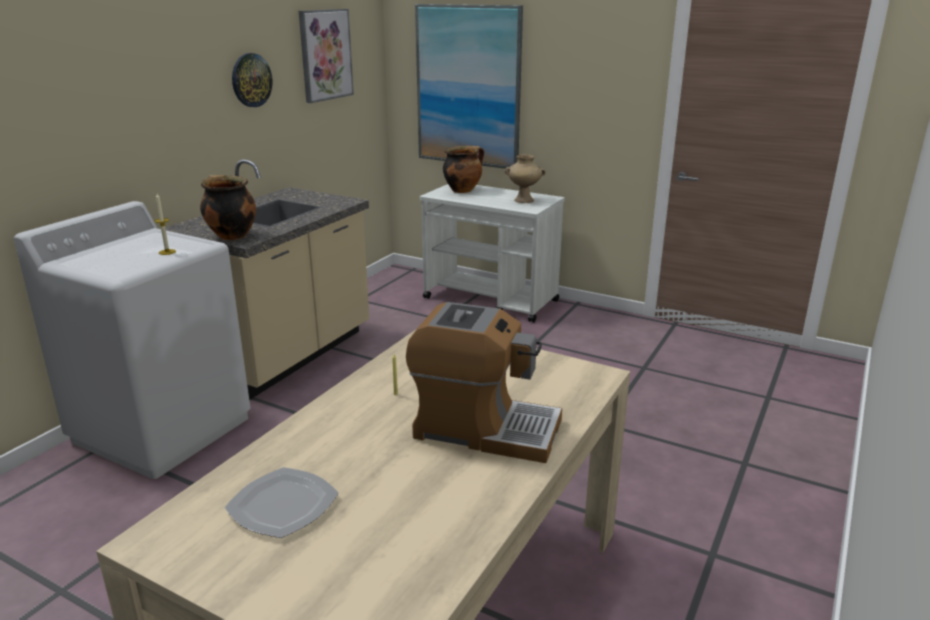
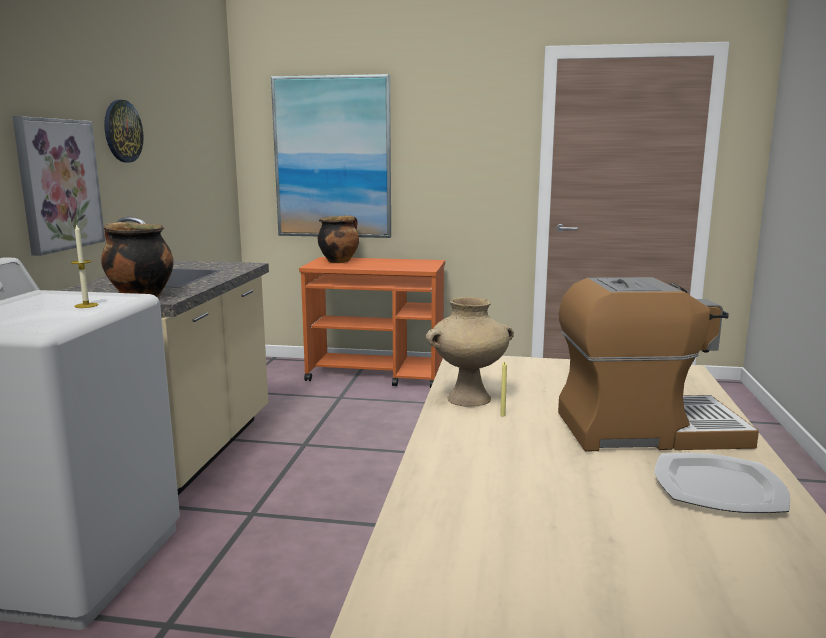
camera: 20 degrees left, 10 degrees down
(281, 505) = (525, 551): plate -> plate (717, 488)
(325, 55) = (187, 119): picture -> picture (59, 184)
(491, 300) = (377, 374): white cart -> orange cart
(524, 200) = (410, 264): beige vase -> beige vase (469, 398)

